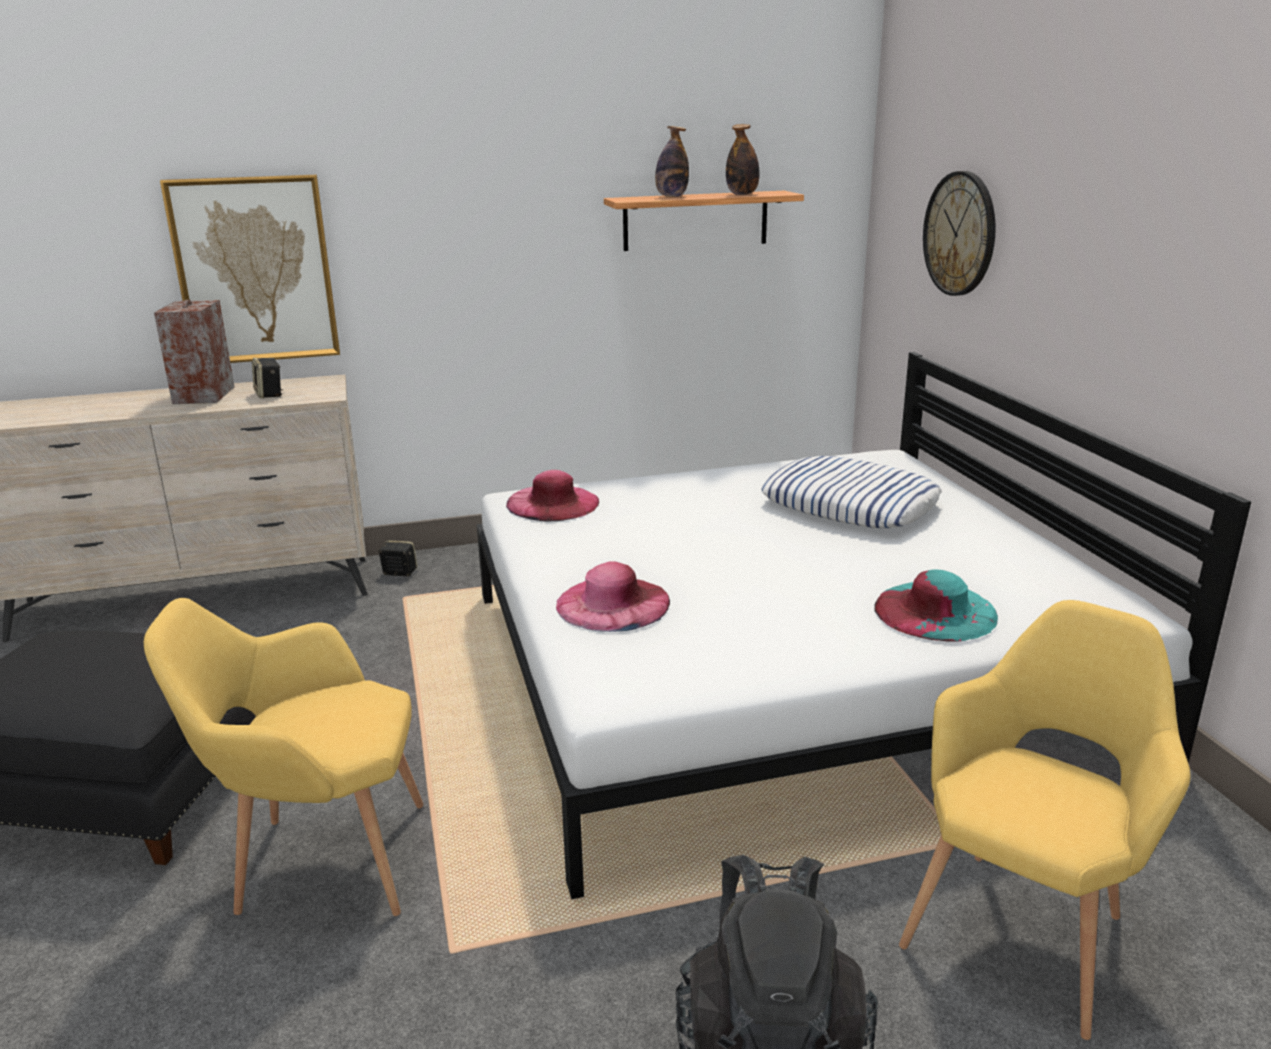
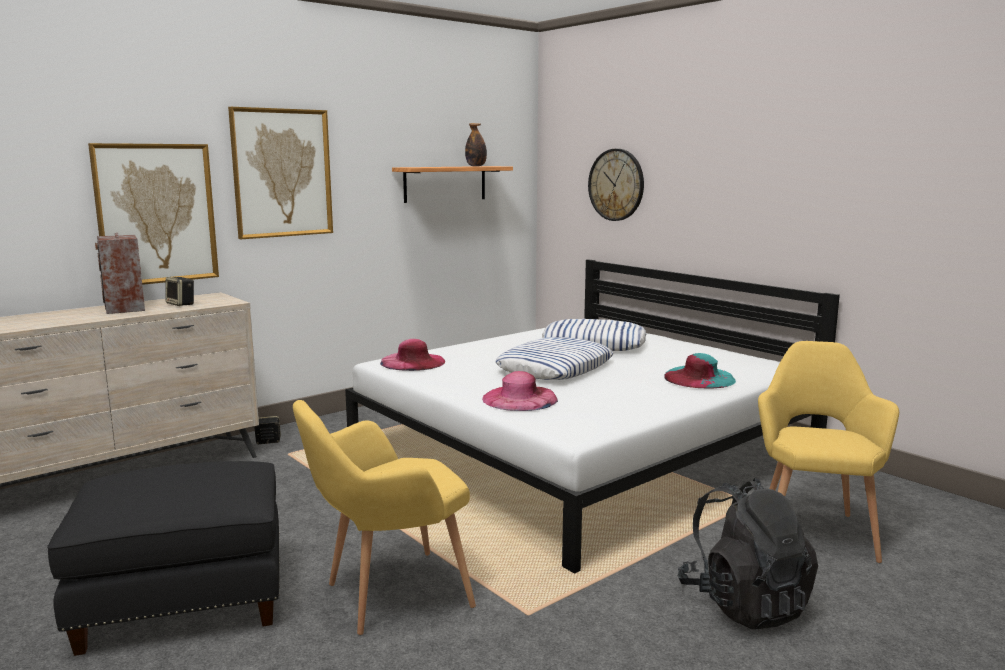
camera: 25 degrees left, 10 degrees down
(429, 211) = (282, 173): none -> picture
(671, 196) = (435, 166): bottle -> none
(734, 547) = (555, 368): none -> pillow

